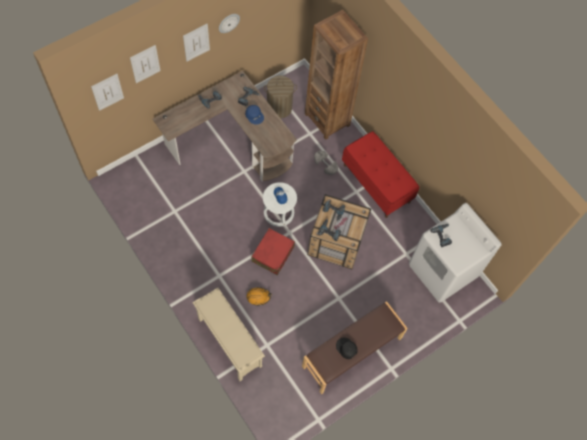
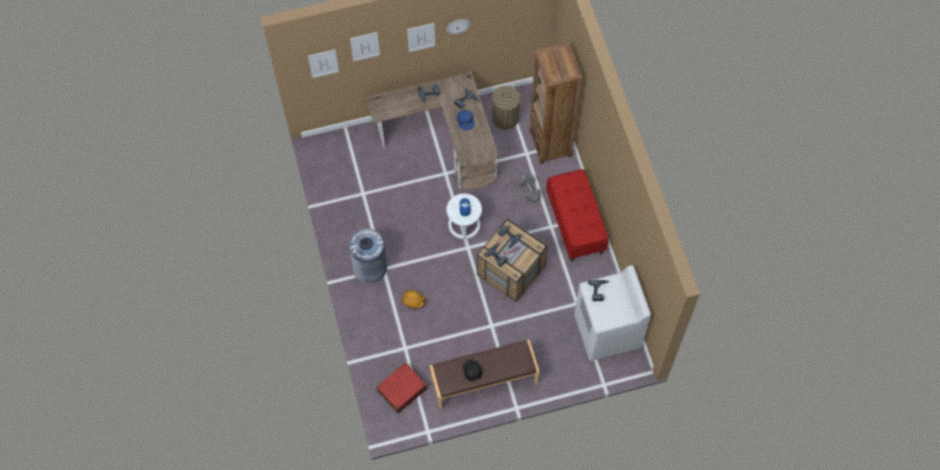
camera: 25 degrees right, 0 degrees up
(206, 278) = (370, 267): none -> grey trash can
(229, 342) = (370, 334): beige shoe rack -> none
(273, 254) = (443, 264): red suitcase -> red suitcase (402, 390)

